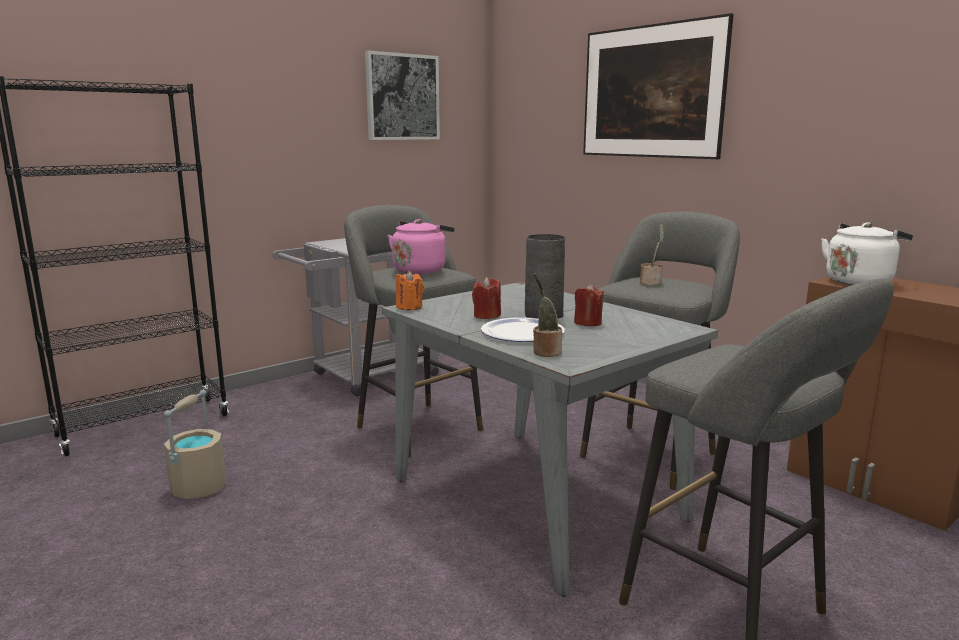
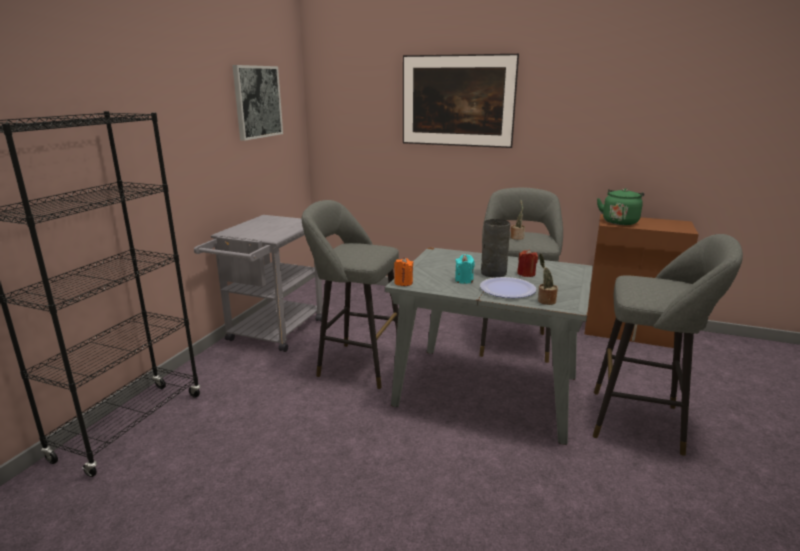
camera: 30 degrees left, 5 degrees up
(199, 487) = (256, 460): beige bucket -> none
(421, 270) = (362, 249): pink kettle -> none
(487, 316) = (464, 280): red candle -> turquoise candle
(859, 281) = (620, 221): white kettle -> green kettle

